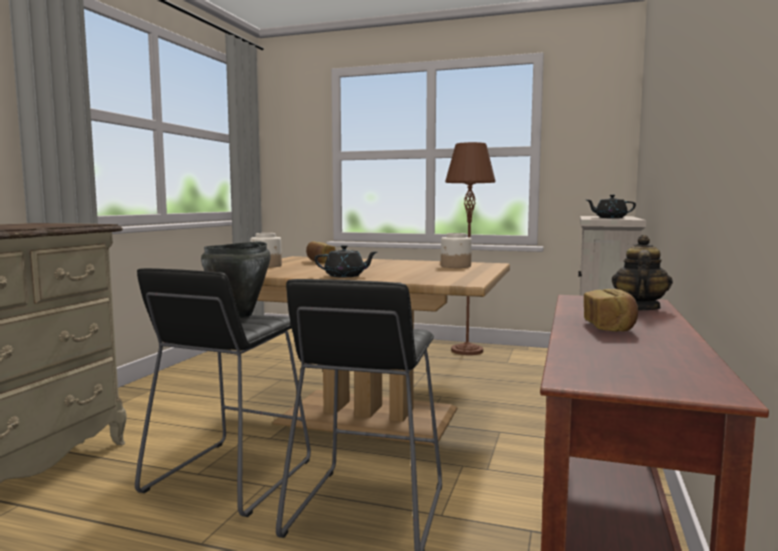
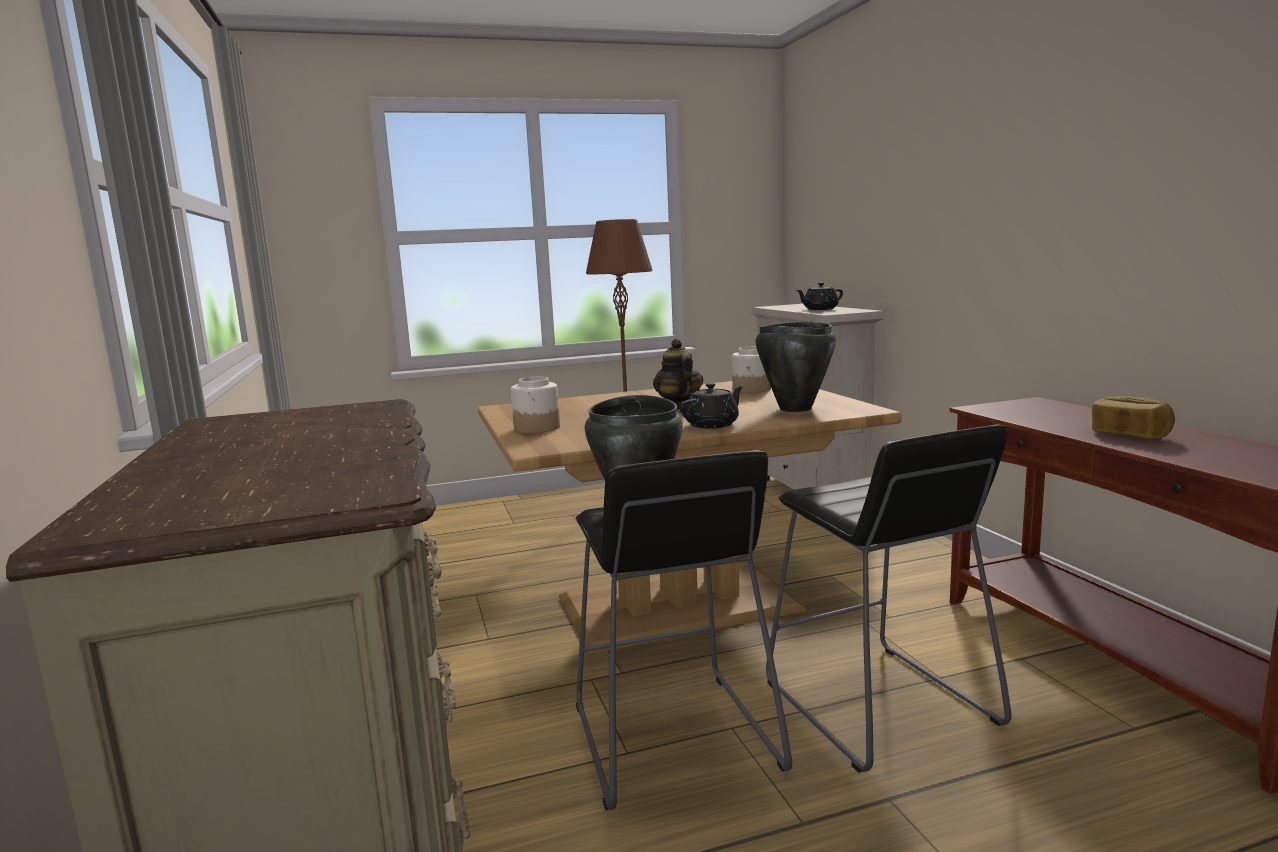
camera: 35 degrees left, 5 degrees up
(319, 262) = (571, 409): bread -> none
(426, 276) = (794, 409): none -> black cooking pot
(639, 308) = (1064, 410): teapot -> teapot (678, 407)

